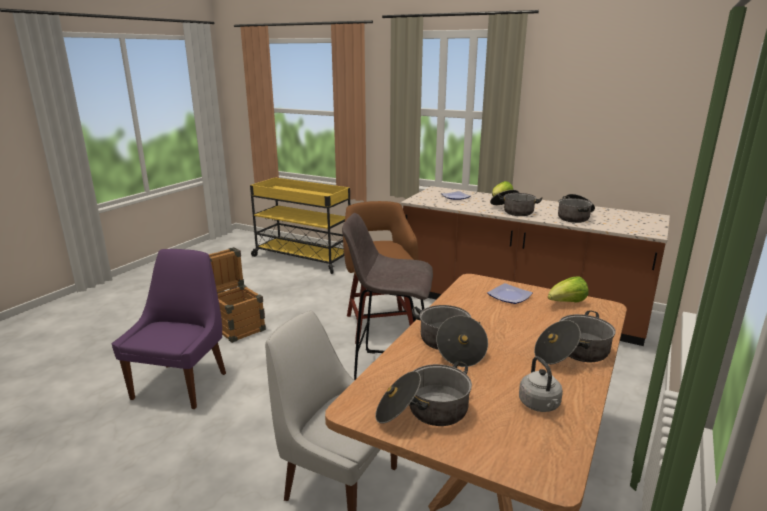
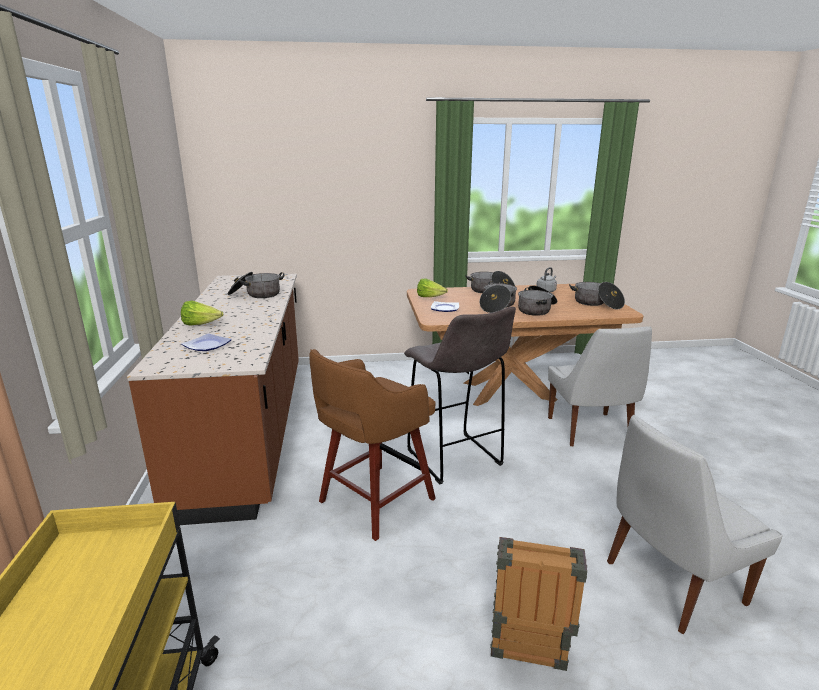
camera: 125 degrees left, 0 degrees up
(182, 384) = (670, 583): purple chair -> white chair
(513, 211) = (255, 313): cooking pot -> cooking pot (497, 306)

